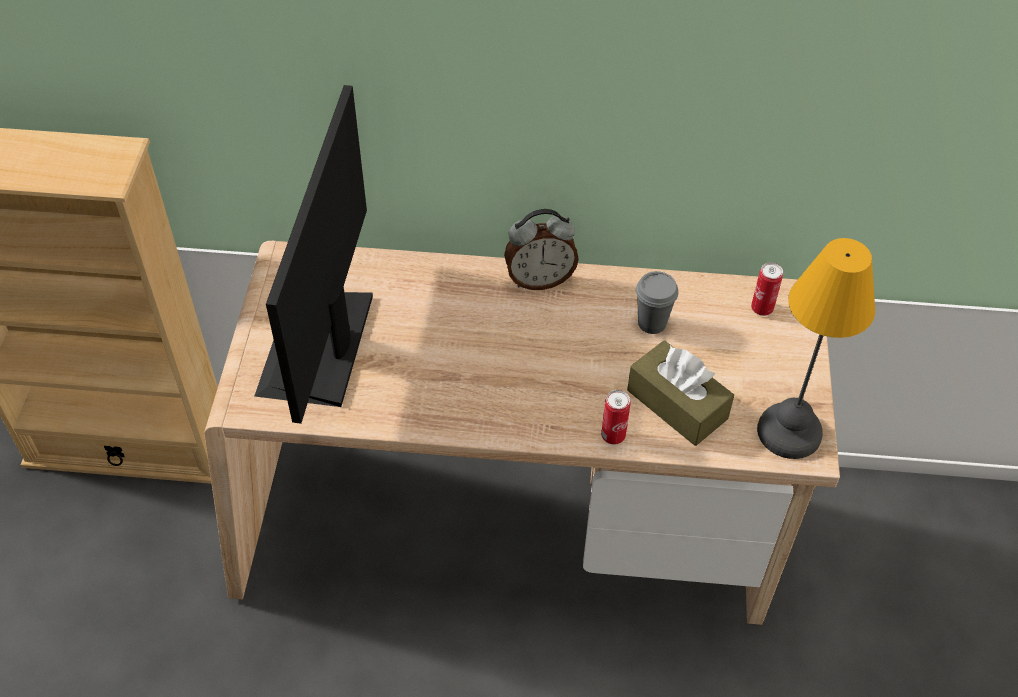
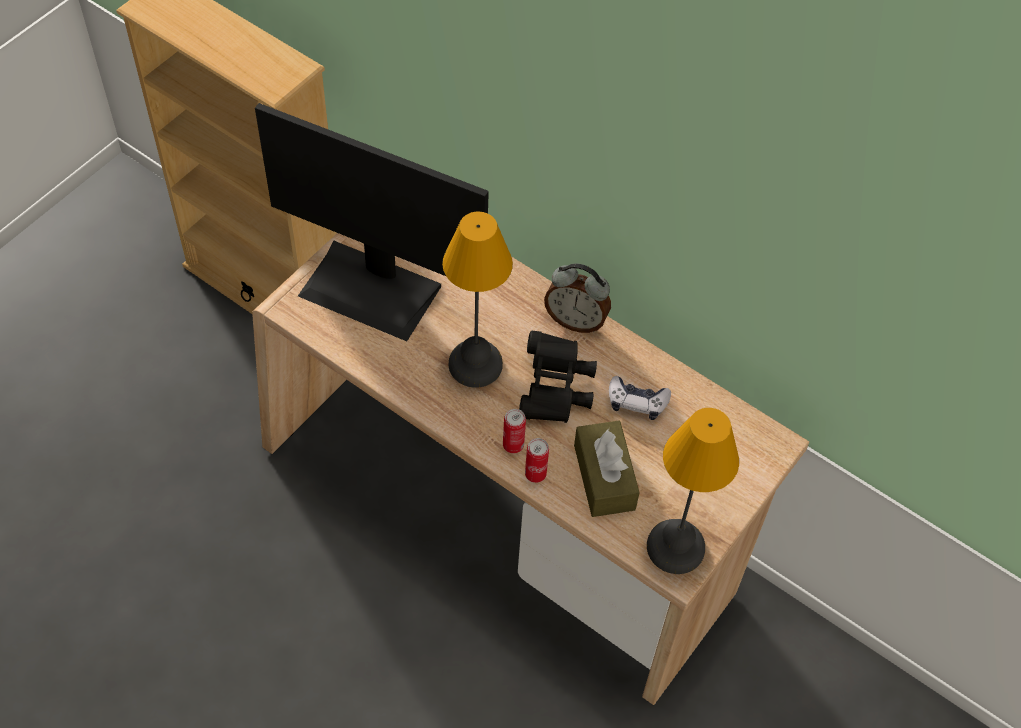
camera: 30 degrees right, 5 degrees up
(319, 346) = (372, 289): monitor -> monitor turned 105 degrees counterclockwise
(476, 367) = (474, 365): none -> table lamp
(570, 349) = (555, 389): none -> black binoculars
(652, 323) = (637, 402): grey cup -> game controller
(762, 308) = (737, 438): can -> can (513, 445)

